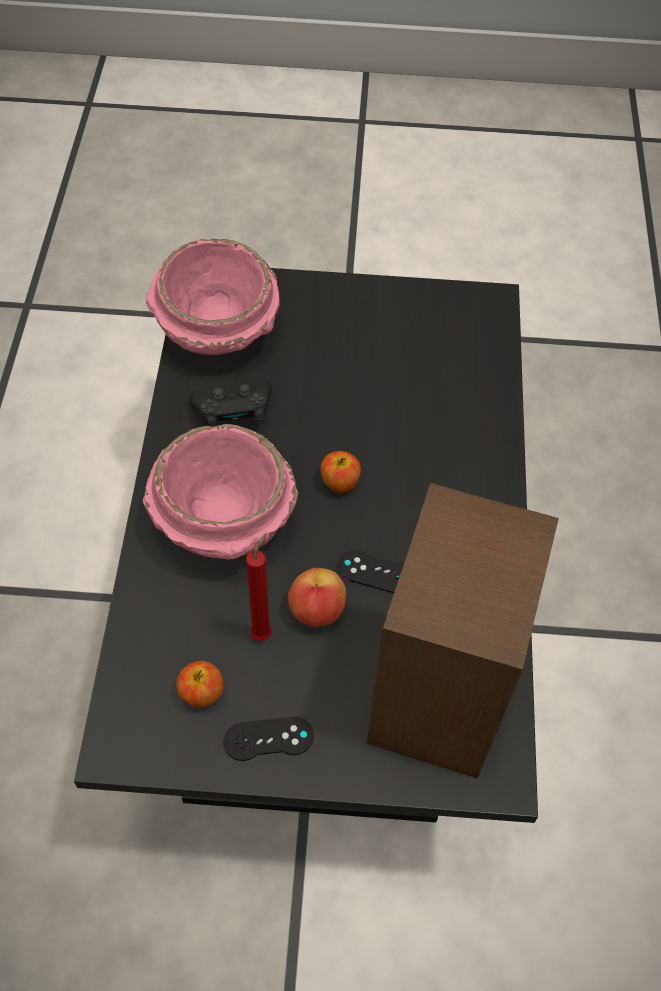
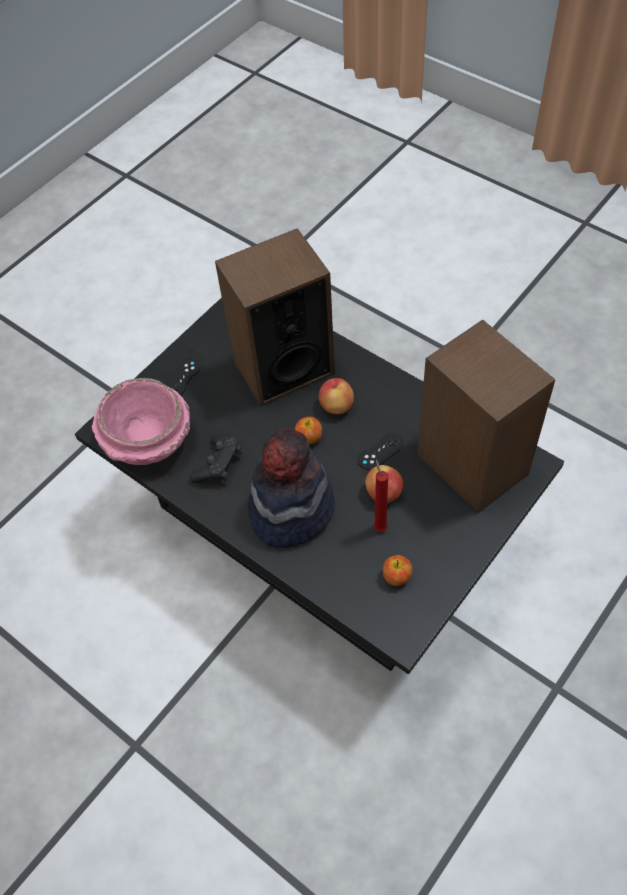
camera: 50 degrees left, 0 degrees up
(222, 520) = (290, 509): pink bowl -> hat
(268, 739) = (446, 557): black game controller -> black game controller (182, 378)
(410, 485) = (336, 406): none -> apple
(422, 398) = (283, 367): none -> speaker

